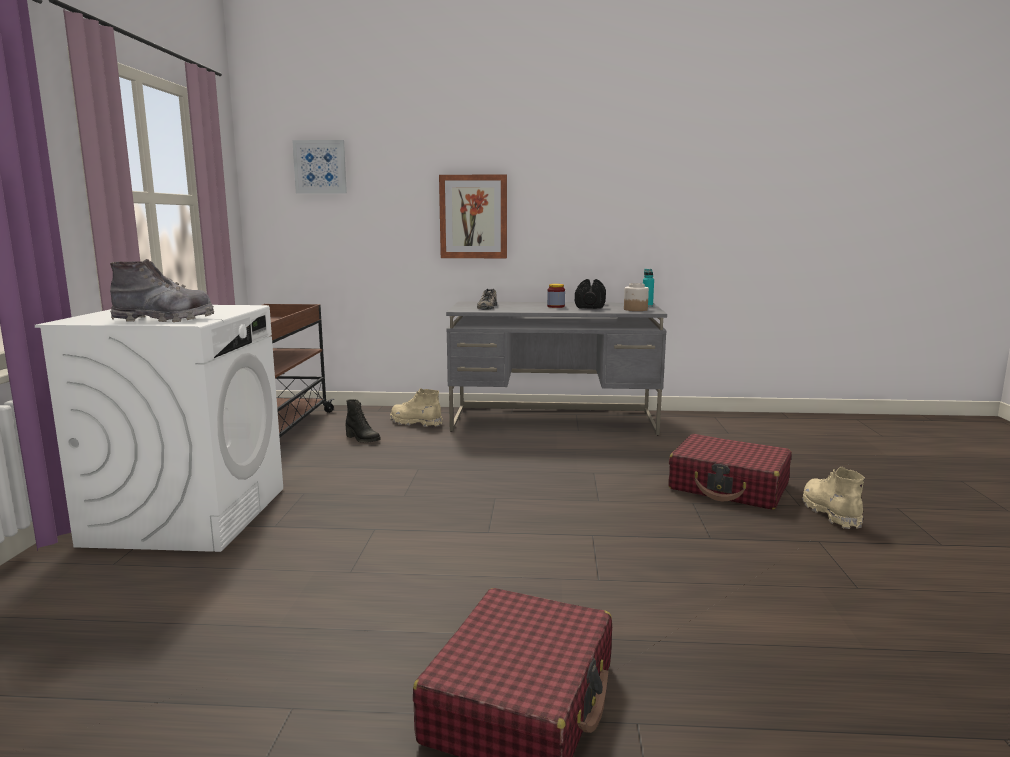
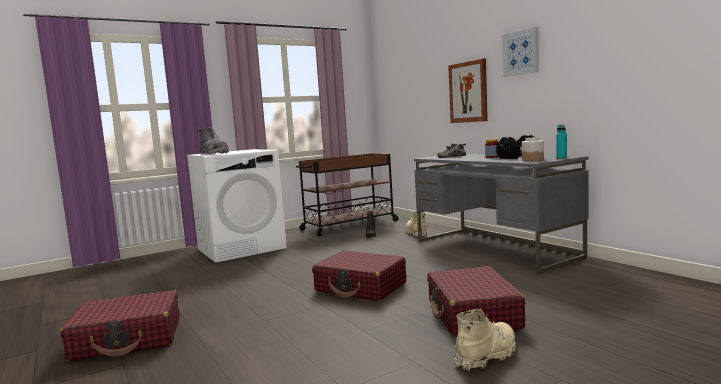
camera: 55 degrees right, 5 degrees down
(320, 167) = (400, 70): picture -> picture (521, 53)
(566, 501) = (361, 287): none -> red suitcase

